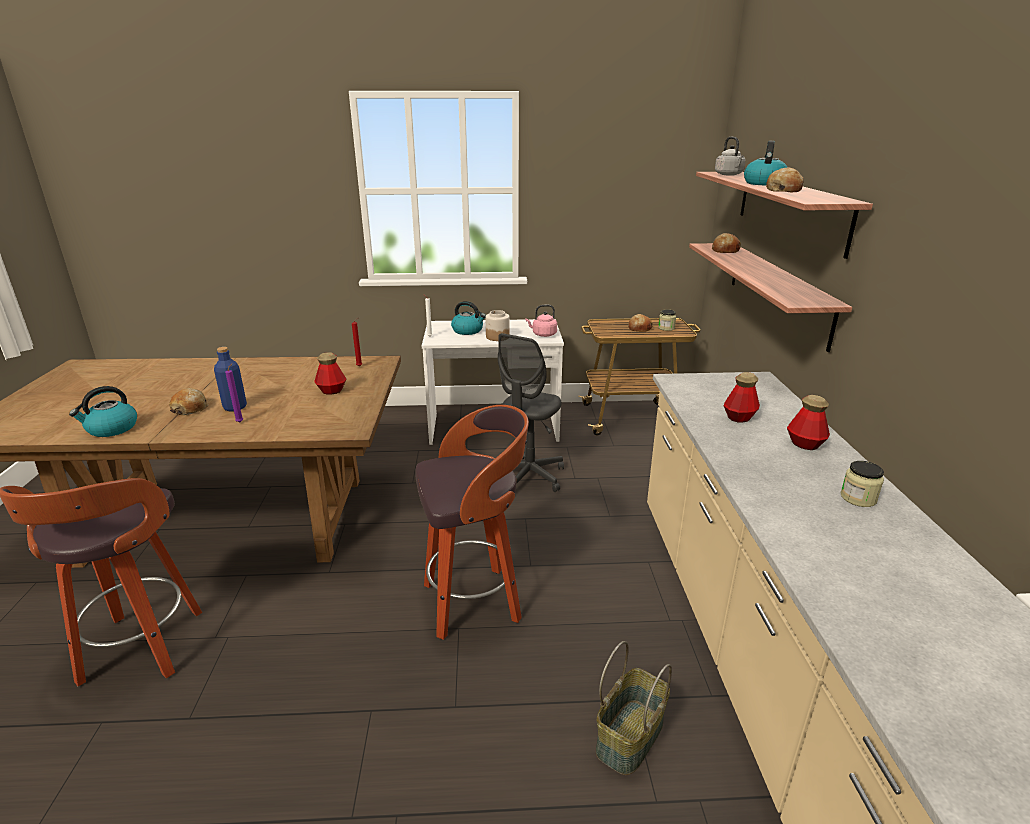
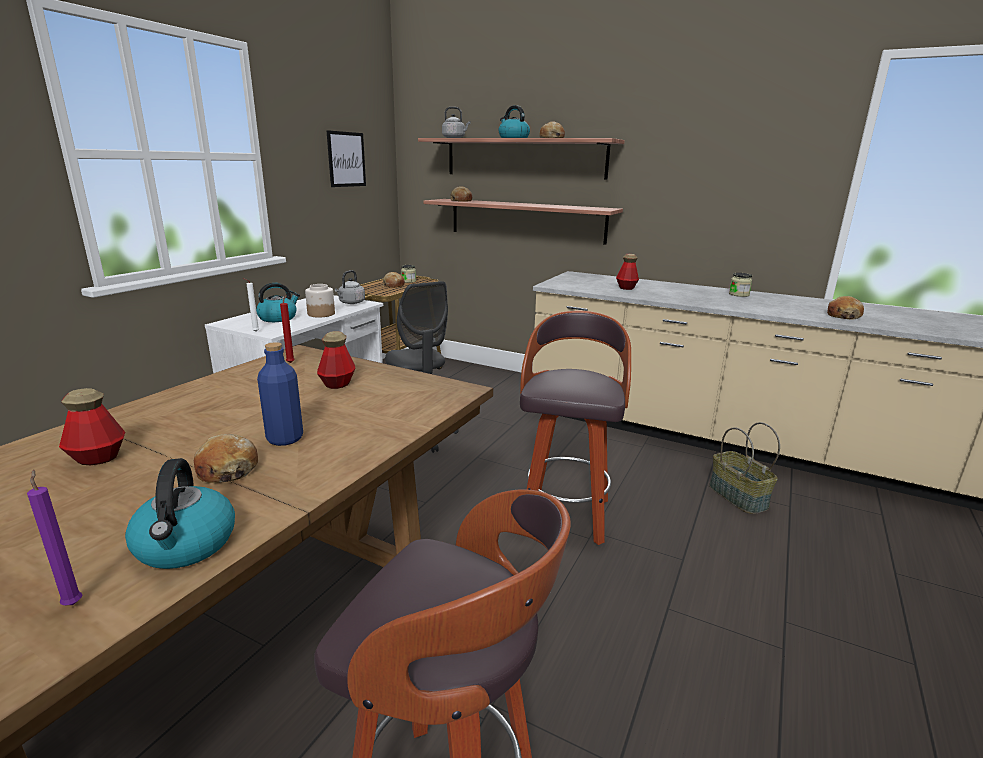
camera: 60 degrees left, 5 degrees down
(241, 422) = (342, 440): purple candle -> purple candle (73, 602)
(543, 334) = (351, 303): pink kettle -> grey kettle
(631, 190) = (346, 159): none -> picture
(804, 444) = (672, 287): bottle -> bottle (98, 458)
(875, 611) = (843, 315): none -> bread

